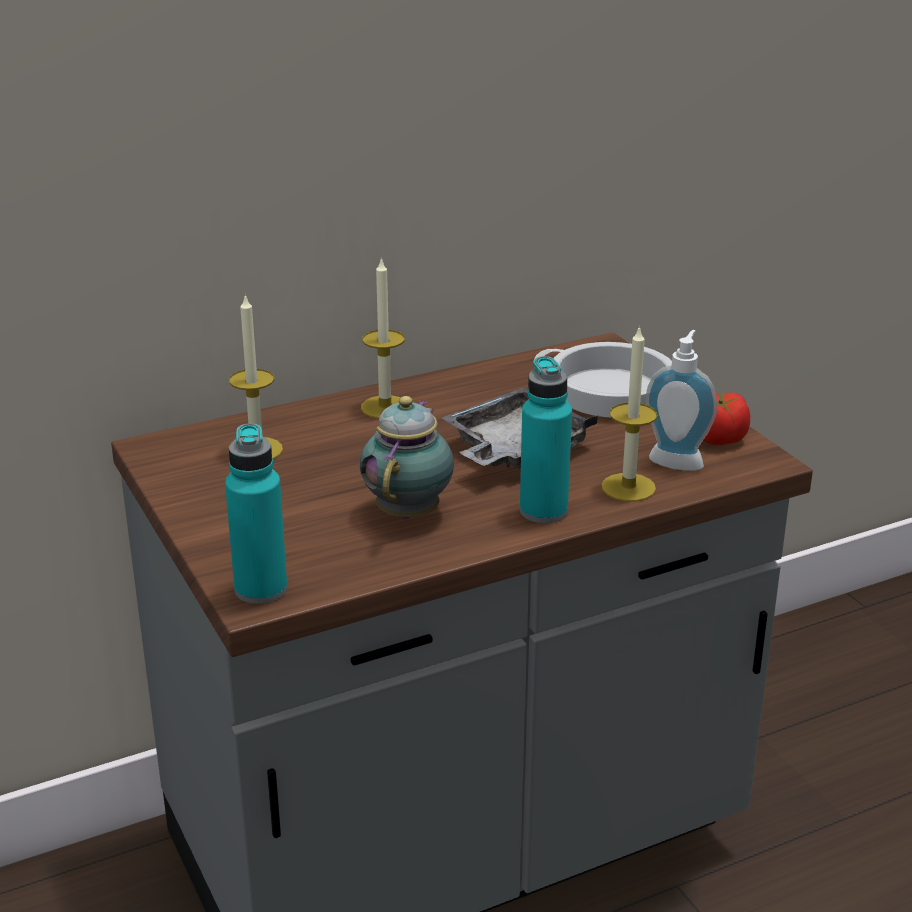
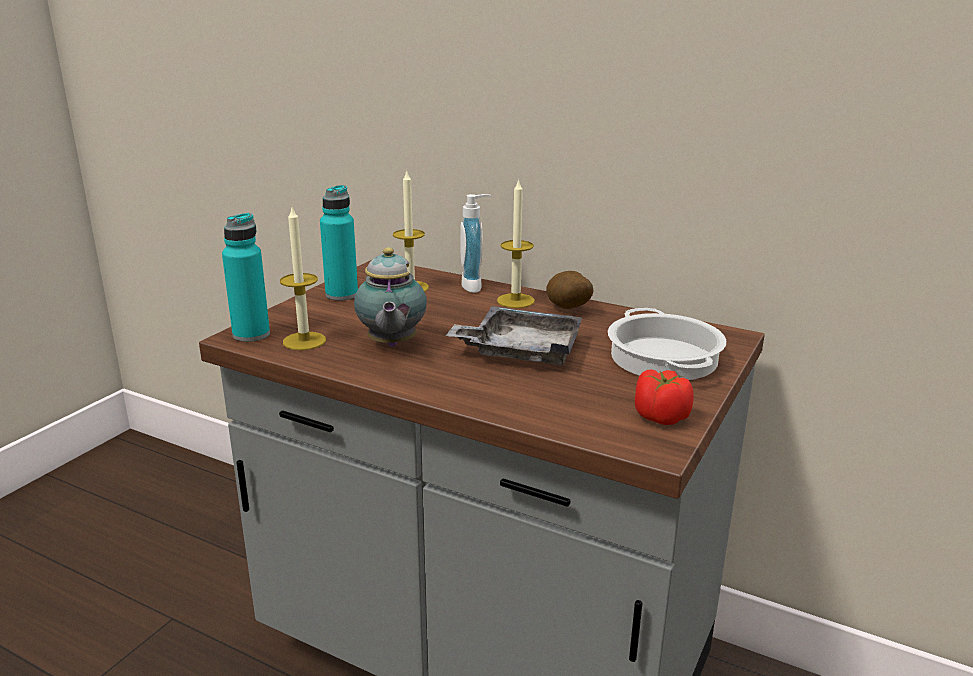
camera: 55 degrees right, 5 degrees down
(410, 511) = (391, 345): teapot -> teapot turned 105 degrees clockwise
(446, 391) = (567, 309): none -> potato
(543, 511) = (446, 384): turquoise bottle -> turquoise bottle (342, 295)
(628, 487) = (524, 403): candle -> candle (304, 341)
(677, 460) = (597, 410): soap dispenser -> soap dispenser (476, 286)

